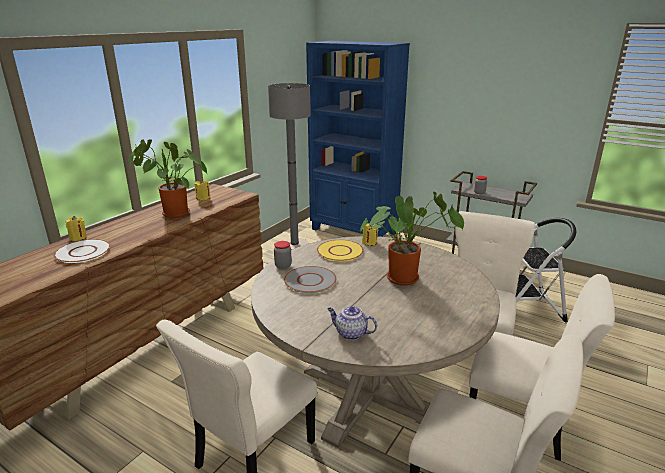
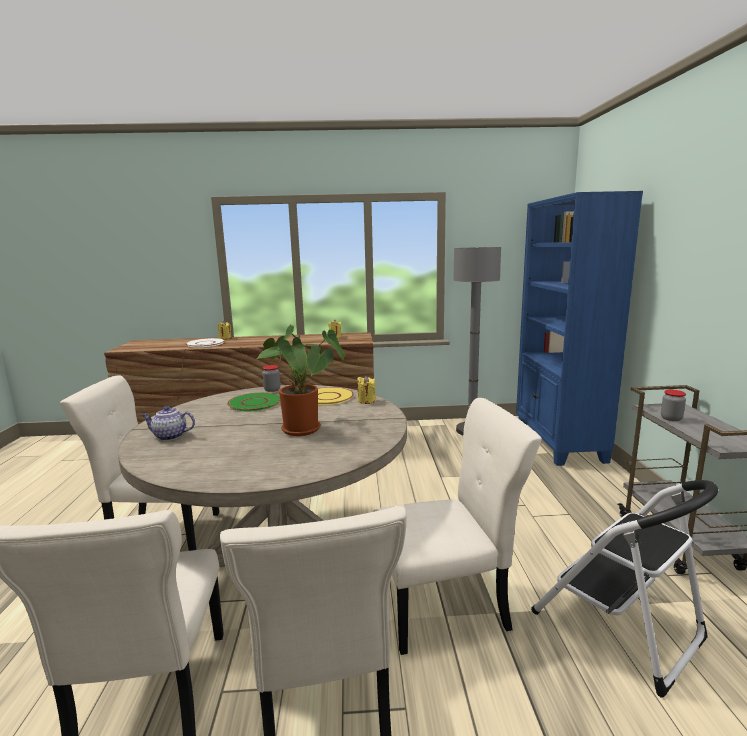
camera: 55 degrees right, 10 degrees down
(172, 214) = (292, 340): potted plant -> none
(310, 280) = (255, 403): grey plate -> green plate
(350, 333) = (169, 436): teapot -> teapot turned 75 degrees counterclockwise

